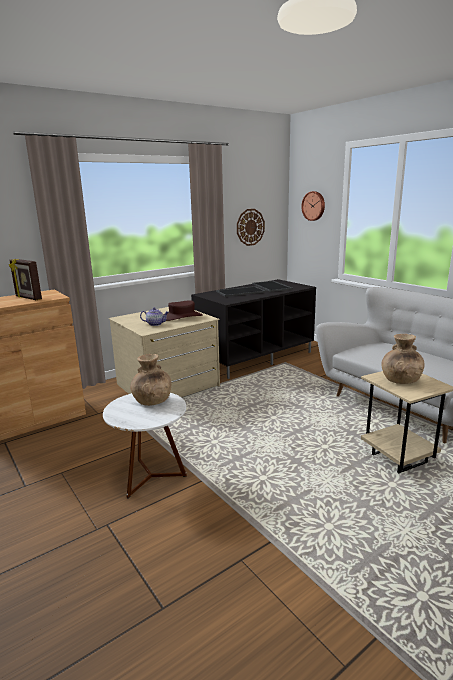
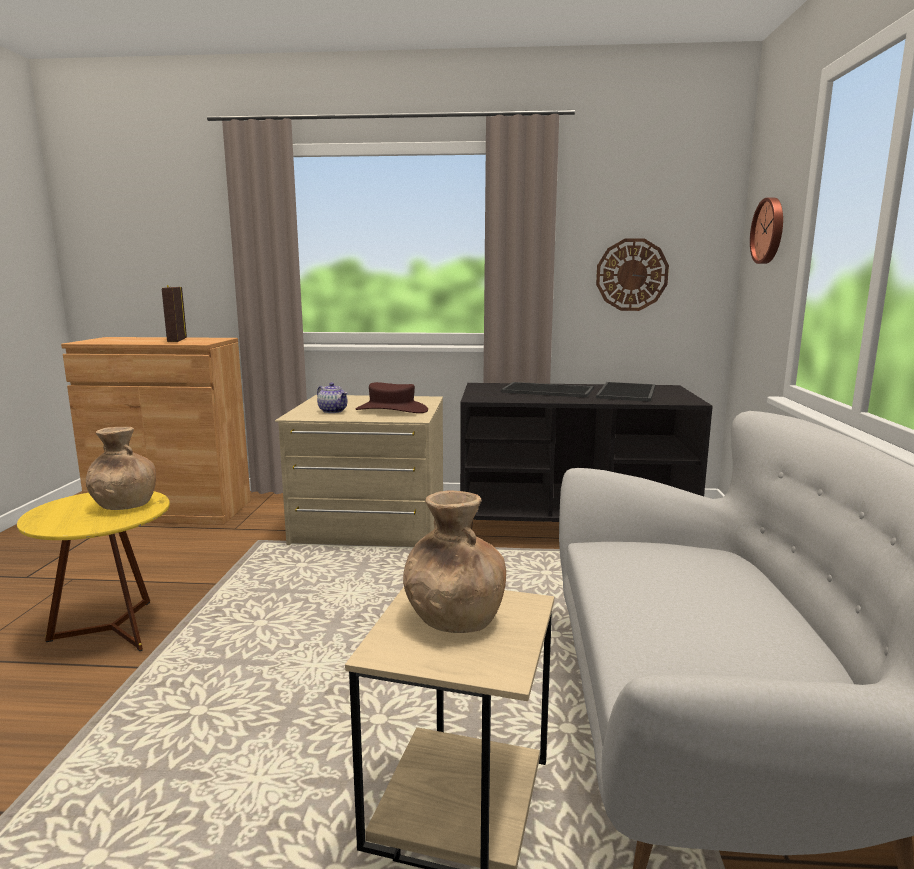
camera: 40 degrees right, 5 degrees down
(151, 477) = (113, 631): white side table -> yellow side table

